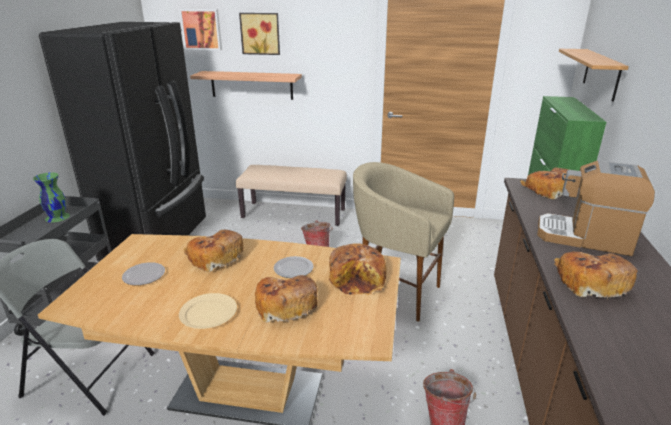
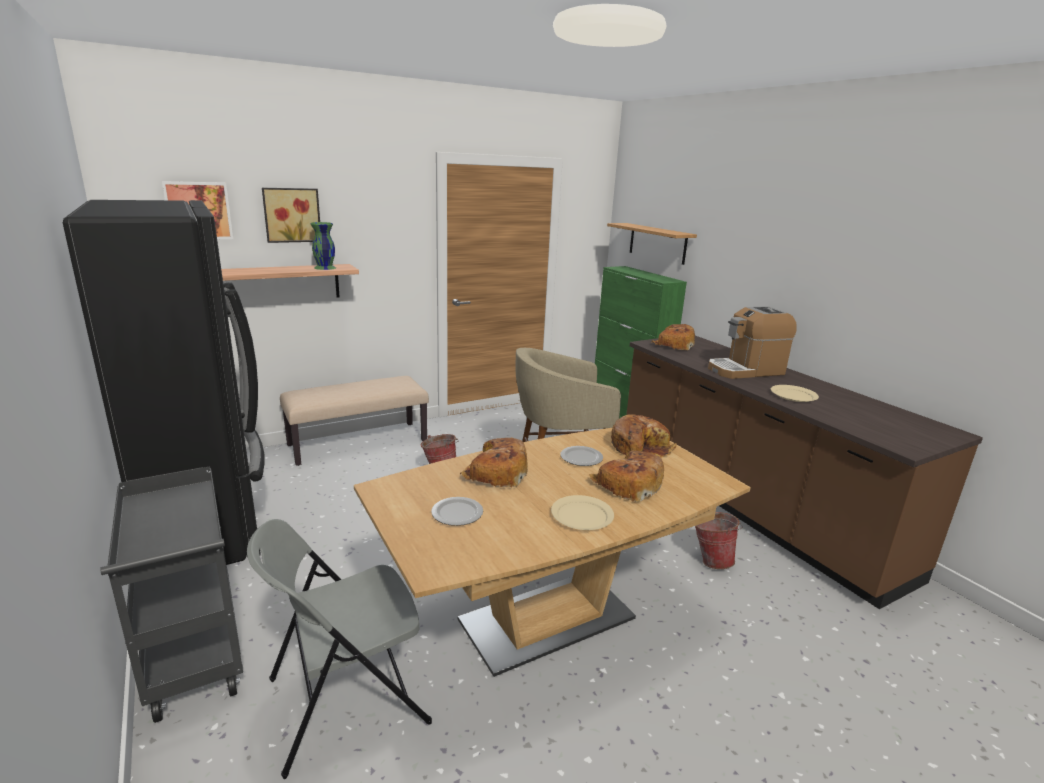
camera: 40 degrees left, 5 degrees down
(57, 217) = (161, 510): green vase -> green vase (324, 267)
(590, 282) = (794, 395): bread -> beige plate

